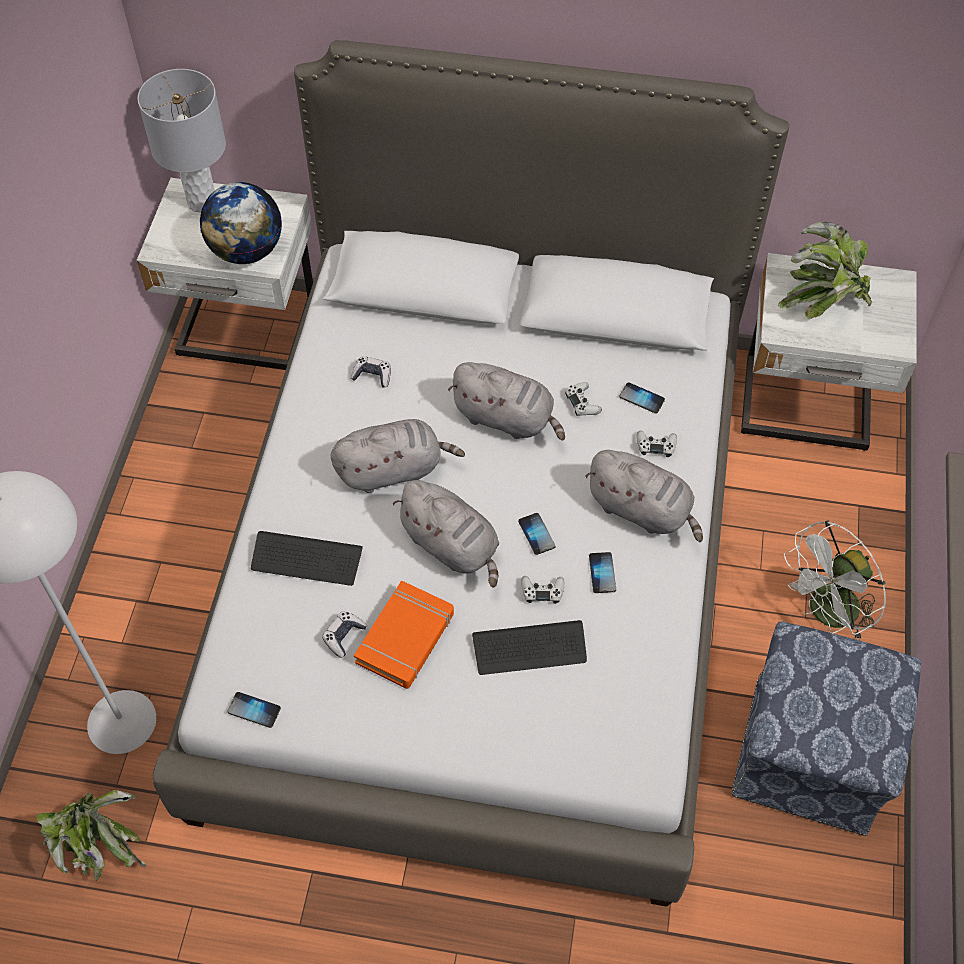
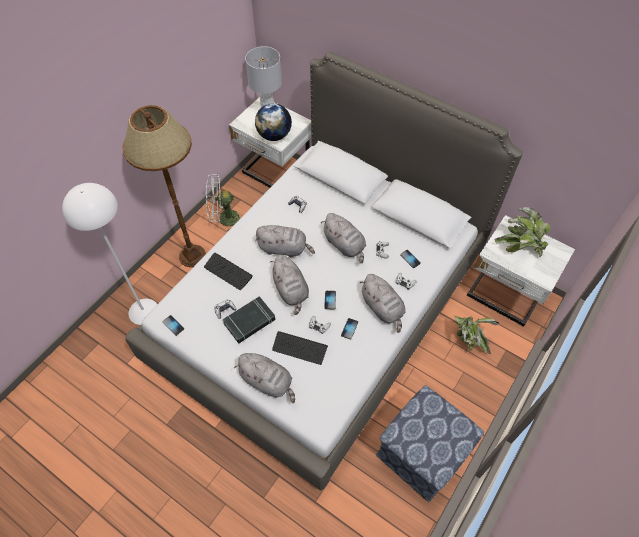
camera: 25 degrees right, 0 degrees up
(99, 845) = (109, 357): potted plant -> potted plant (468, 339)
(165, 566) = (193, 256): none -> brown floor lamp
(405, 638) = (249, 322): orange book -> black book
(505, 737) = (268, 382): none -> grey plush toy
(826, 614) = (464, 393): white fan -> white fan (224, 219)

